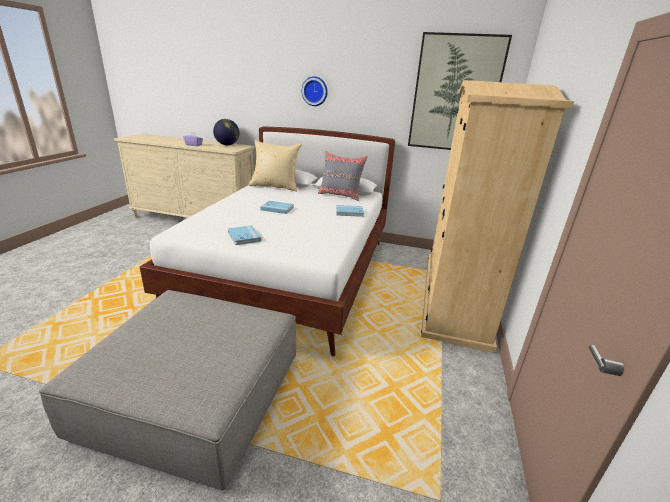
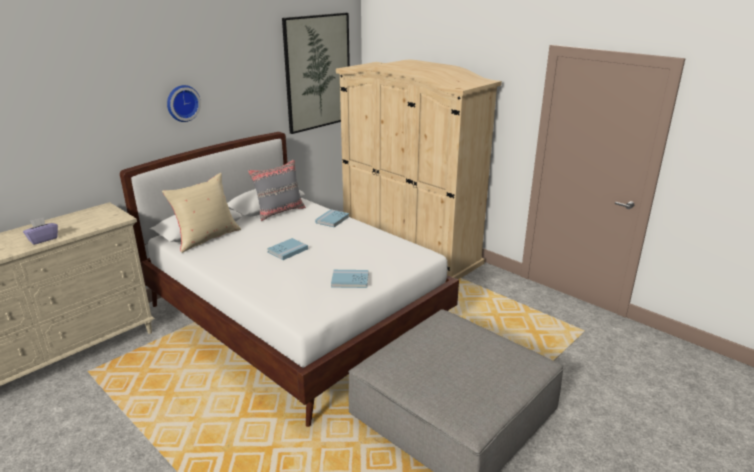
camera: 60 degrees left, 0 degrees up
(227, 145) = (79, 217): globe -> none

